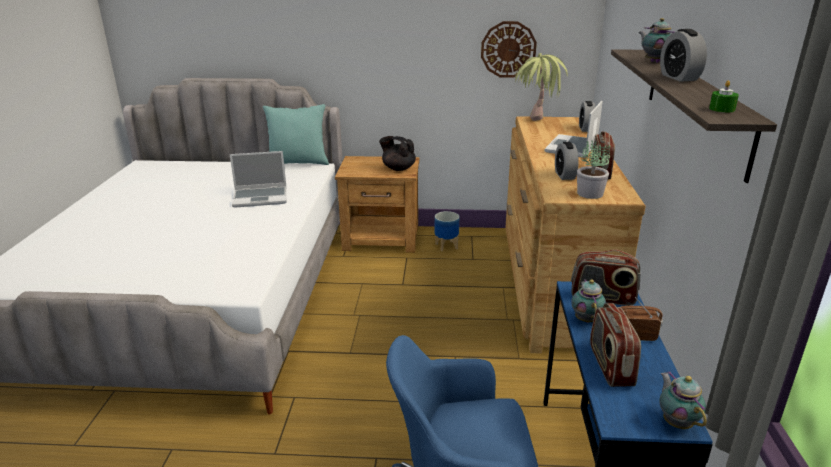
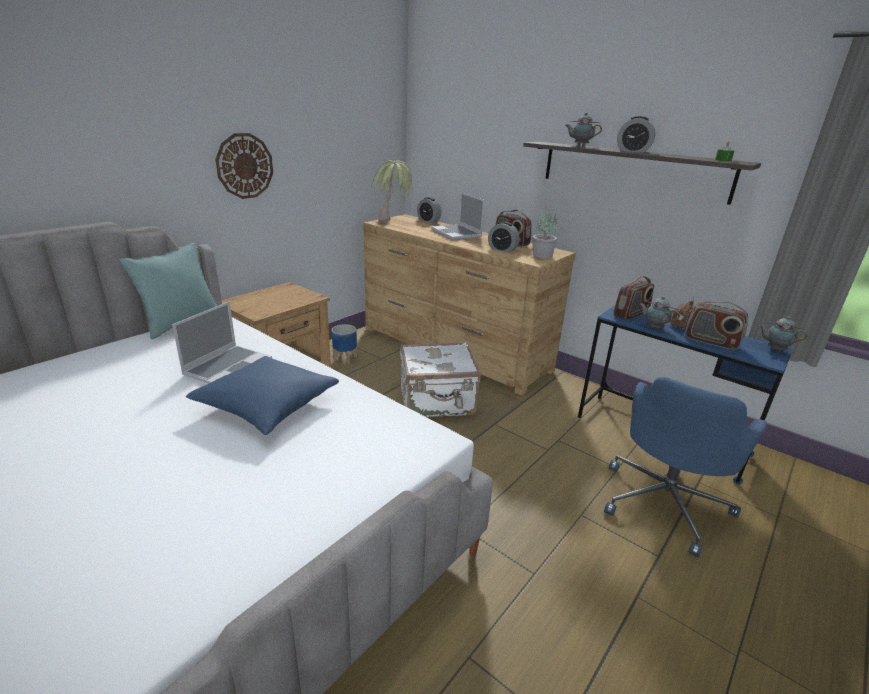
camera: 55 degrees left, 0 degrees up
(229, 226) = (267, 405): none -> blue pillow
(398, 168) = (296, 295): black teapot -> none
(446, 313) = (437, 402): none -> white suitcase
(508, 49) = (349, 160): wall clock -> wall clock (244, 166)

